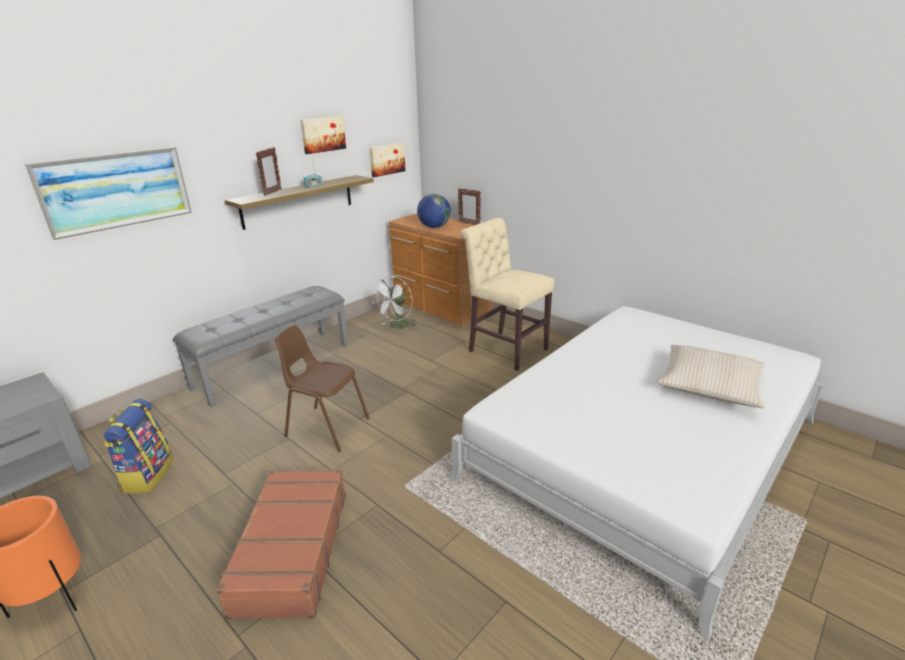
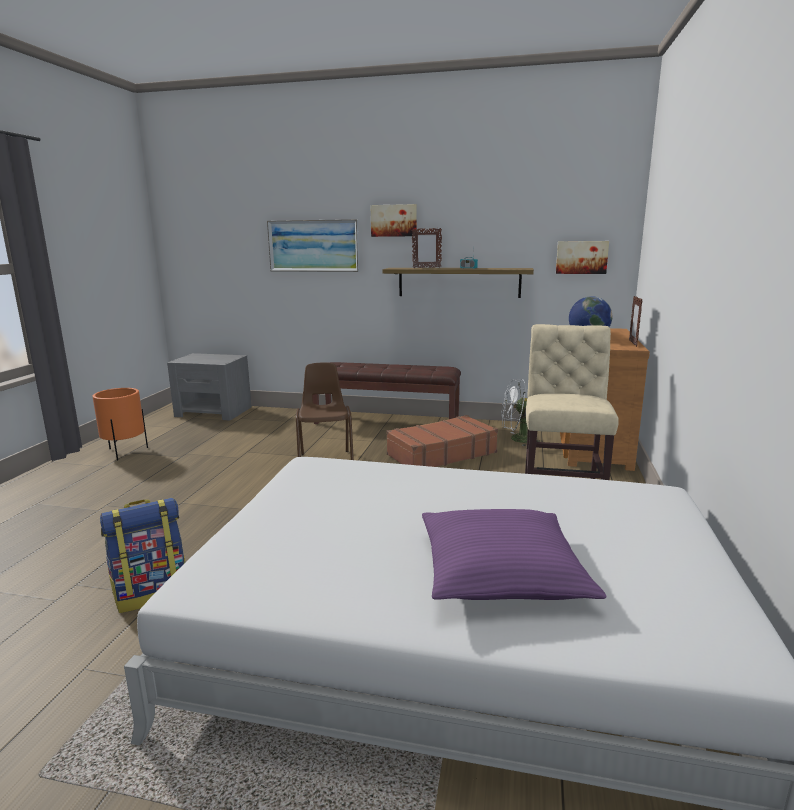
camera: 60 degrees right, 10 degrees down
(147, 475) = (231, 434): backpack -> backpack (152, 593)
(274, 365) = (387, 421): grey bench -> brown bench
(291, 551) = (182, 496): brown suitcase -> brown suitcase (441, 454)
(322, 134) = (499, 221): picture -> picture (394, 220)
(709, 385) = (500, 572): beige pillow -> purple pillow

